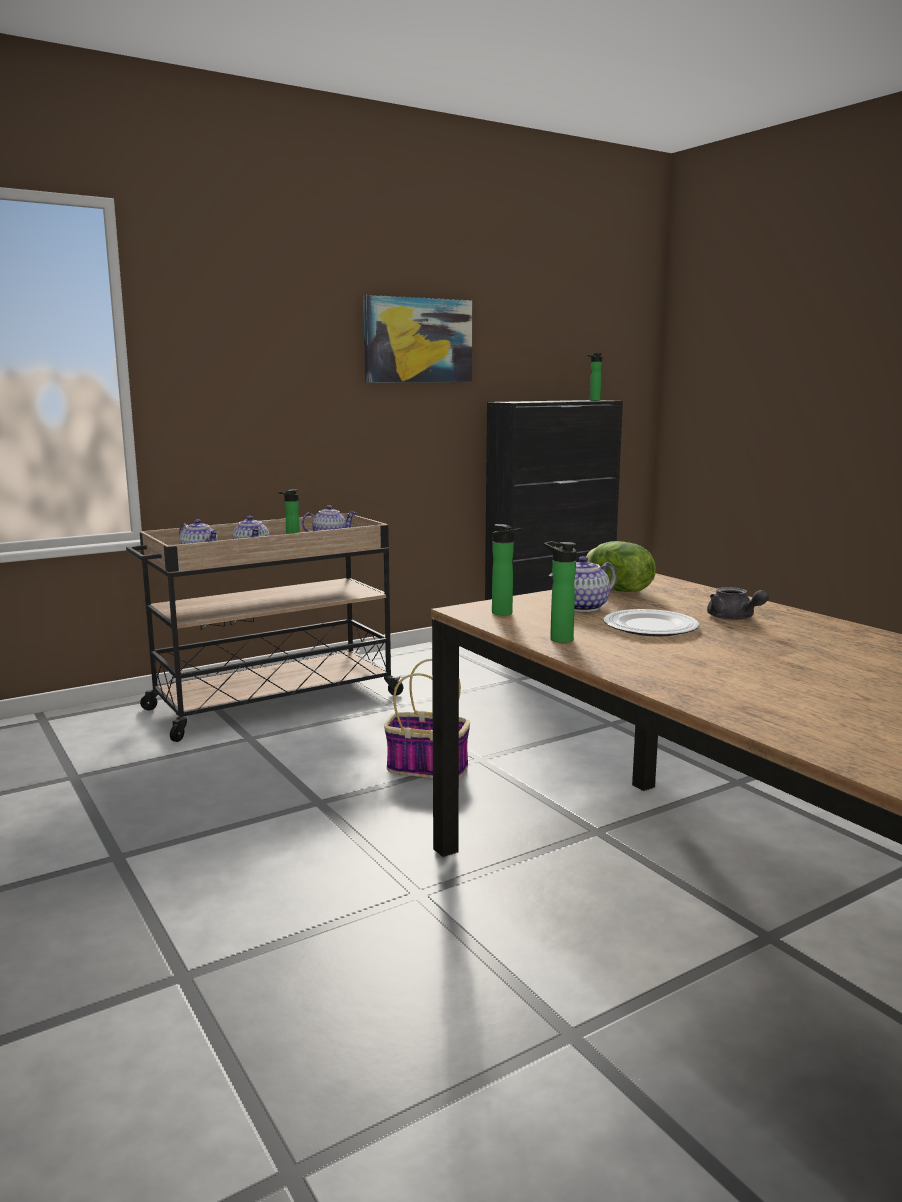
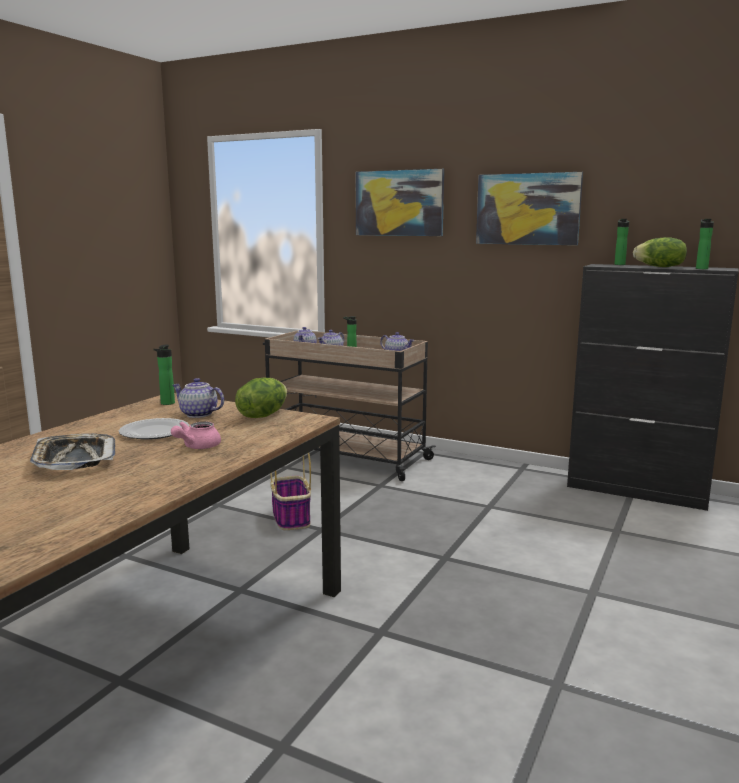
camera: 60 degrees right, 0 degrees up
(258, 327) = (399, 203): none -> picture
(558, 639) = (110, 419): bottle -> bottle (619, 264)
(559, 401) = (660, 267): none -> lettuce
(734, 618) = (197, 447): grey teapot -> pink teapot
(749, 661) = (74, 459): none -> tray

